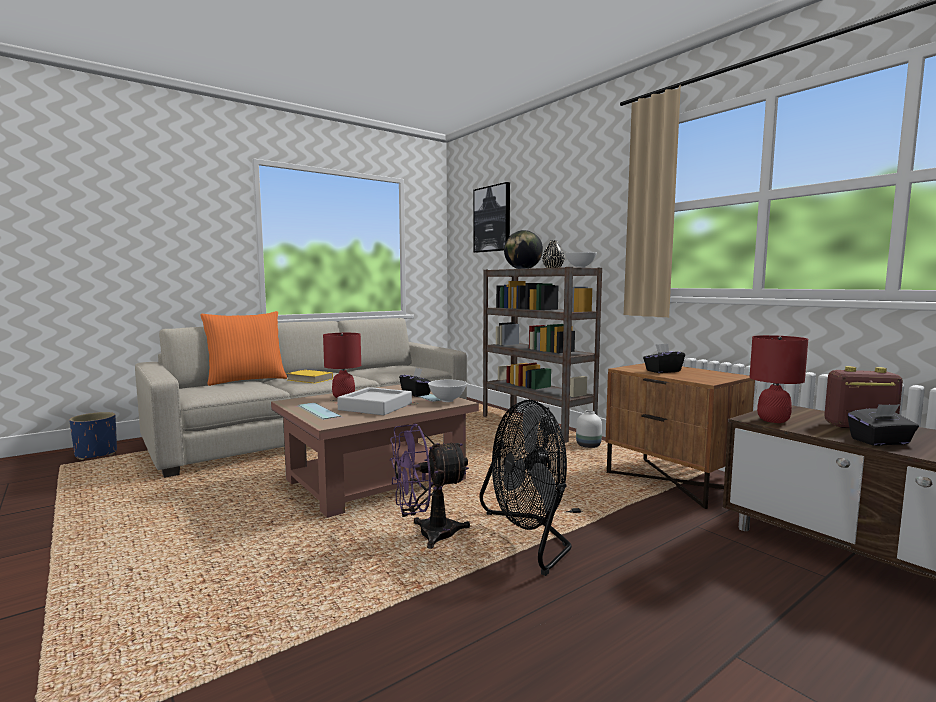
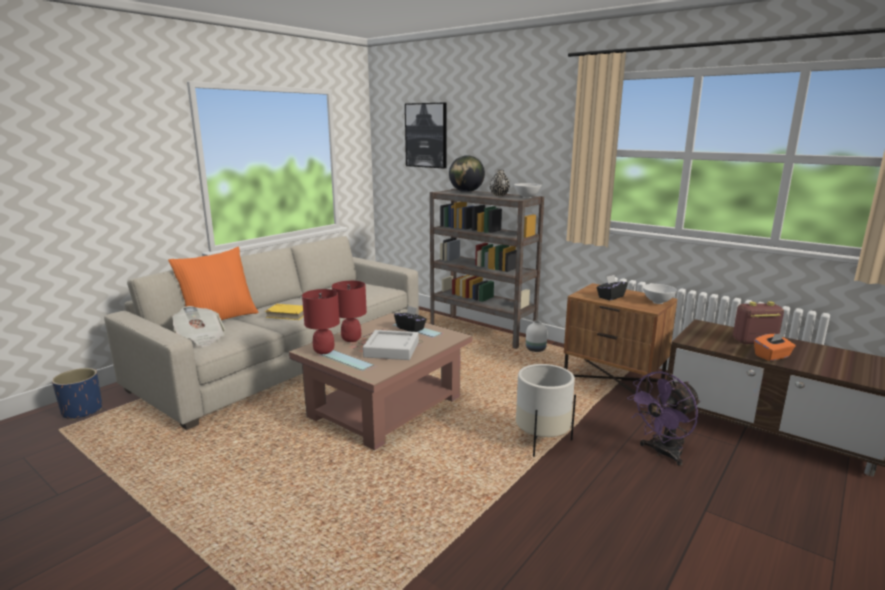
camera: 15 degrees left, 10 degrees up
(208, 389) = (201, 338): none -> newspaper
(427, 535) = (464, 454): purple fan -> purple fan (662, 453)
(447, 401) = (445, 335): white bowl -> white bowl (658, 302)
(534, 534) = (542, 441): black fan -> white planter
(774, 421) = (702, 341): red table lamp -> red table lamp (324, 352)
(880, 442) = (772, 356): black tissue box -> orange tissue box

